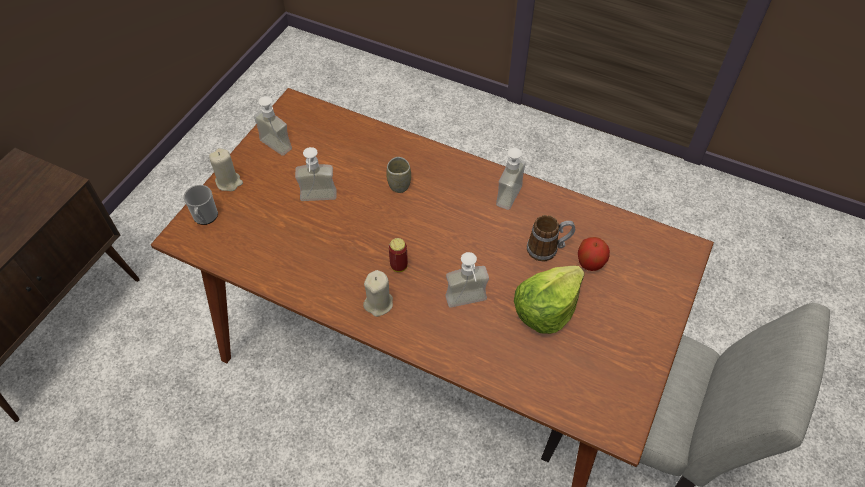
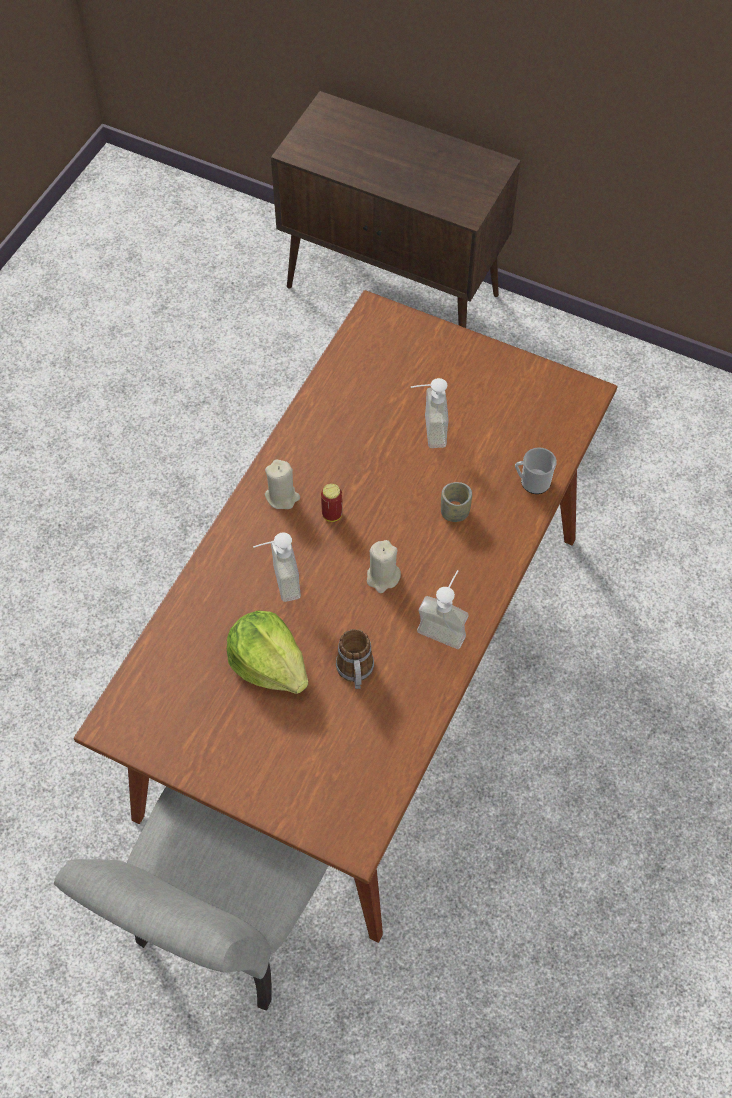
camera: 90 degrees right, 5 degrees up
(205, 217) = (400, 330): mug -> mug (532, 482)
(229, 182) = (452, 344): beige candle -> beige candle (382, 577)
(281, 140) = (521, 387): soap dispenser -> none
(590, 263) = (334, 720): apple -> none

